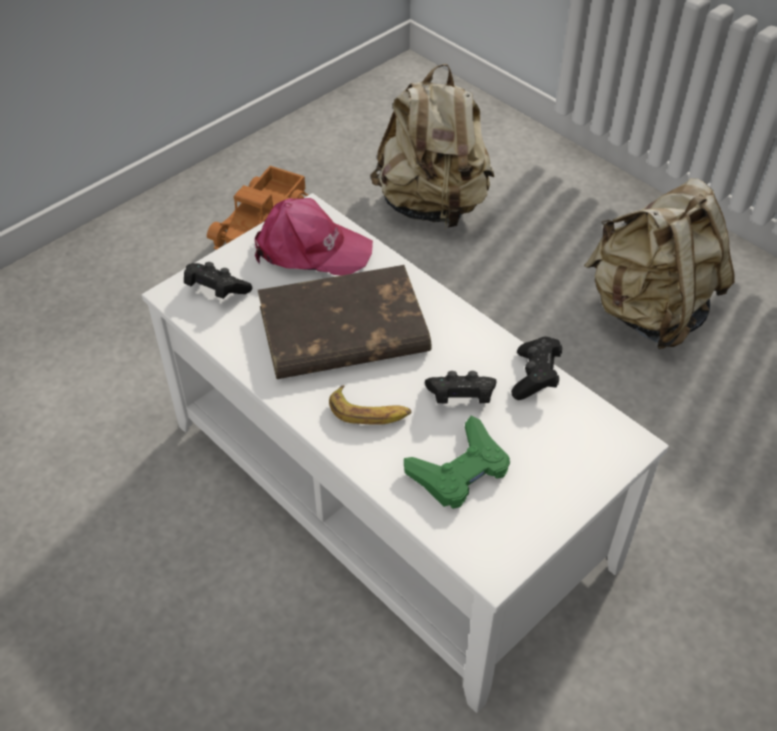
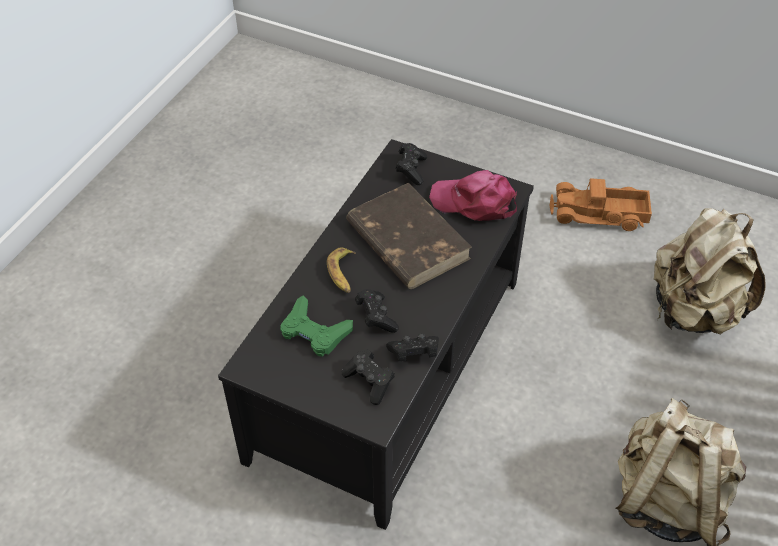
camera: 70 degrees right, 0 degrees up
(311, 249) = (474, 202): pink cap -> pink cap turned 120 degrees clockwise
(391, 491) = (391, 368): white coffee table -> black coffee table
(565, 433) = (369, 382): none -> black game controller

